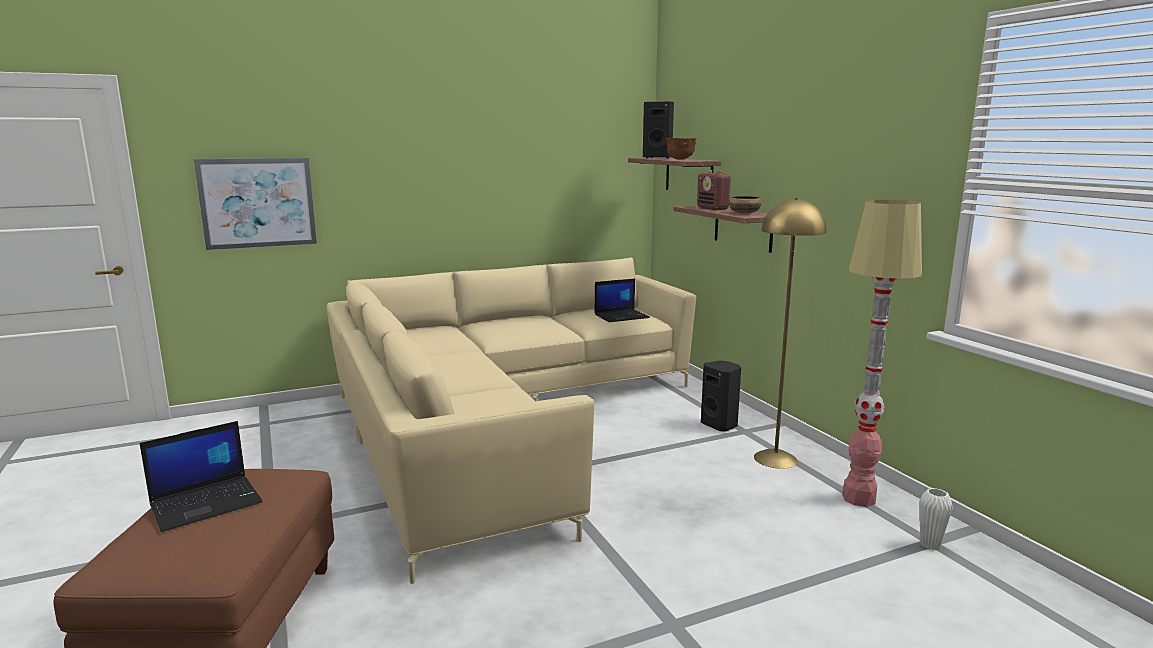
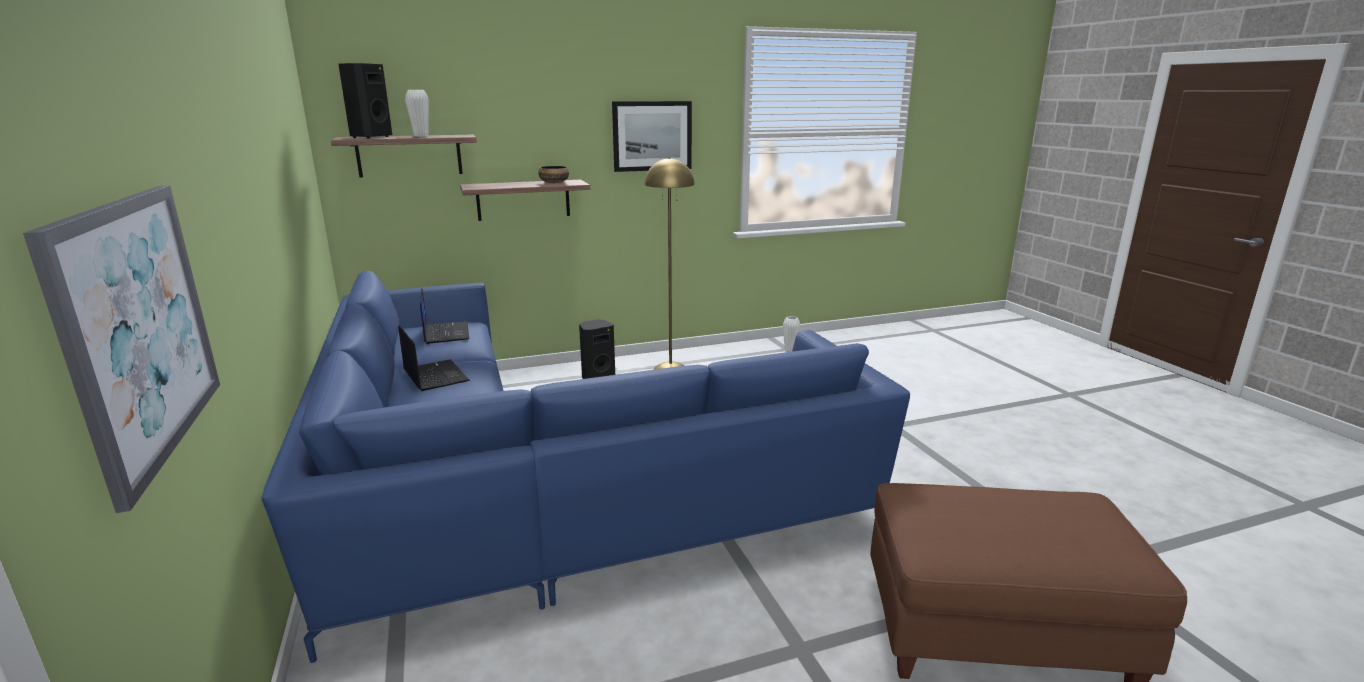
camera: 85 degrees left, 5 degrees up
(207, 503) = (998, 529): laptop -> laptop (434, 375)
(497, 422) = (531, 490): beige sofa -> blue sofa
(680, 159) = (421, 136): brown bowl -> white vase
(713, 208) = (506, 185): radio -> none
(851, 174) = (652, 136): none -> picture
(859, 498) = (735, 355): floor lamp -> none

